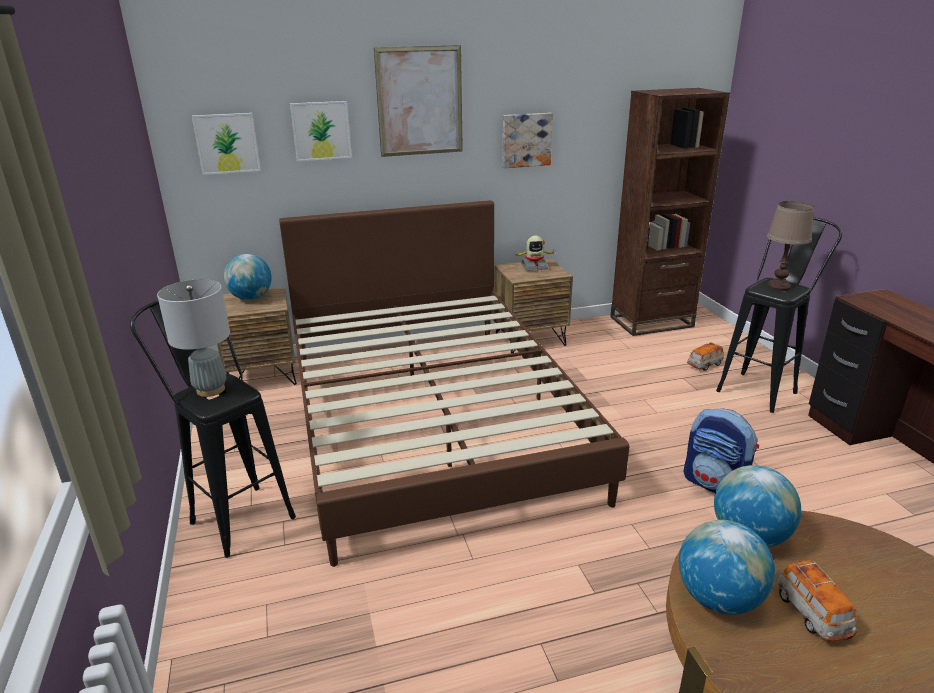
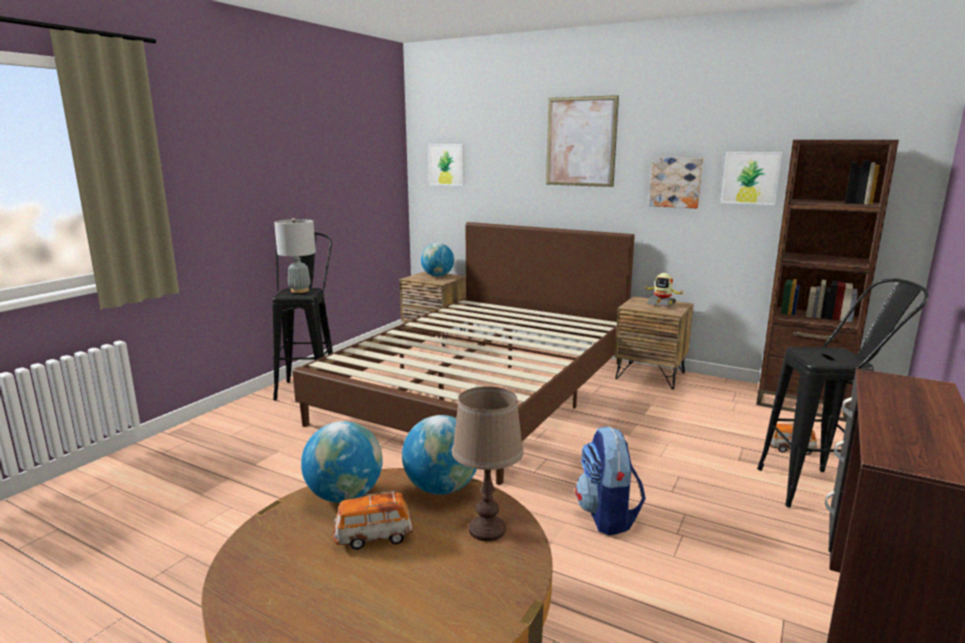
camera: 45 degrees right, 10 degrees down
(321, 131) = (506, 160): picture -> picture (750, 178)
(778, 287) = (833, 356): brown table lamp -> brown table lamp (486, 529)
(812, 614) = (373, 537): toy car -> toy car turned 45 degrees clockwise

